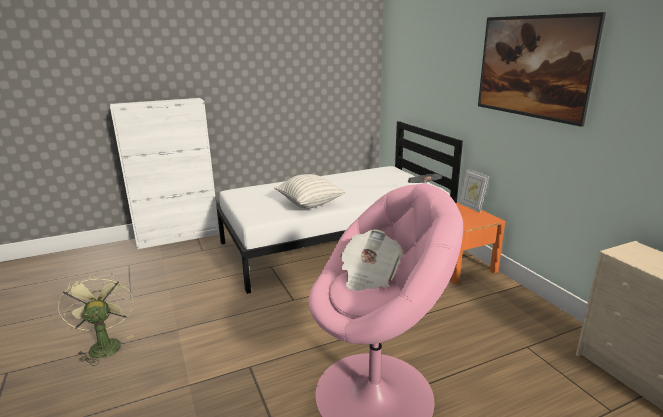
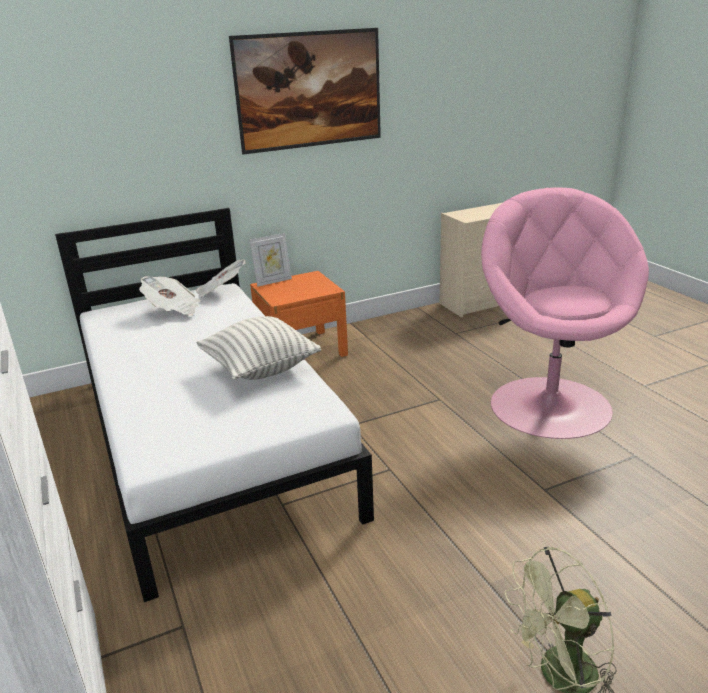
camera: 90 degrees left, 5 degrees up
(368, 276) = (552, 292): newspaper -> newspaper (173, 309)

